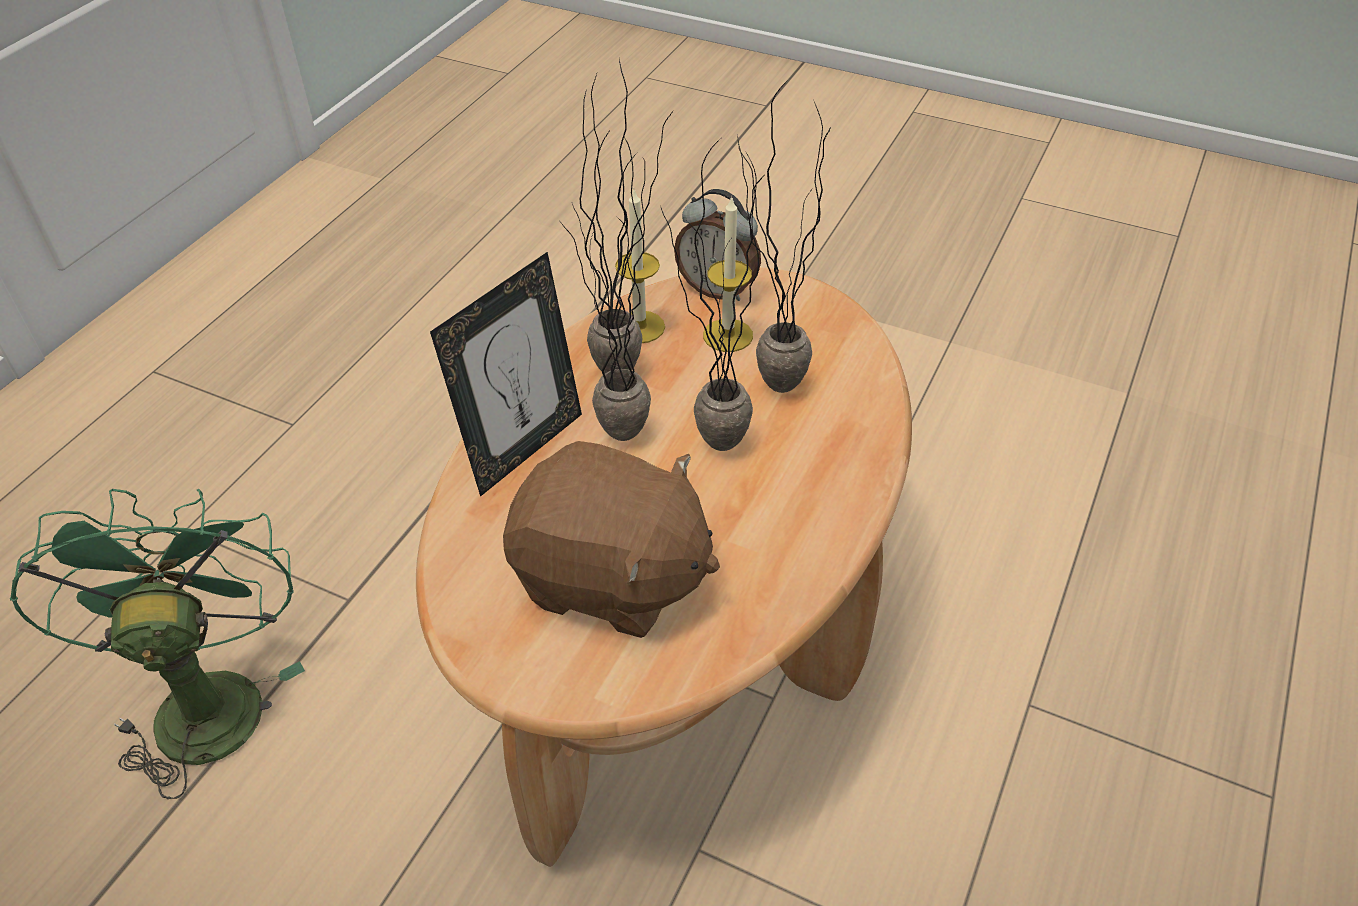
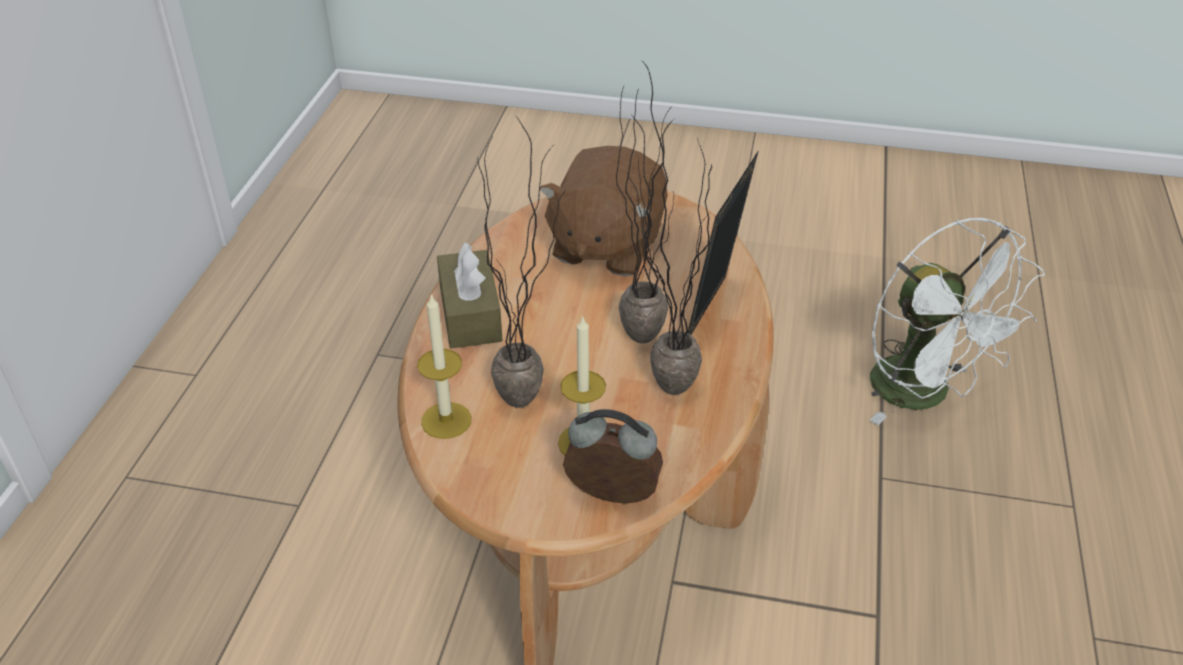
camera: 165 degrees right, 5 degrees down
(206, 697) = (923, 395): green fan -> white fan
(611, 579) = (605, 246): brown plush toy -> brown plush toy turned 75 degrees counterclockwise
(640, 327) = (673, 436): candle -> candle (446, 420)
(707, 450) = (568, 335): potted plant -> none
(820, 499) = (470, 314): none -> brown tissue box

